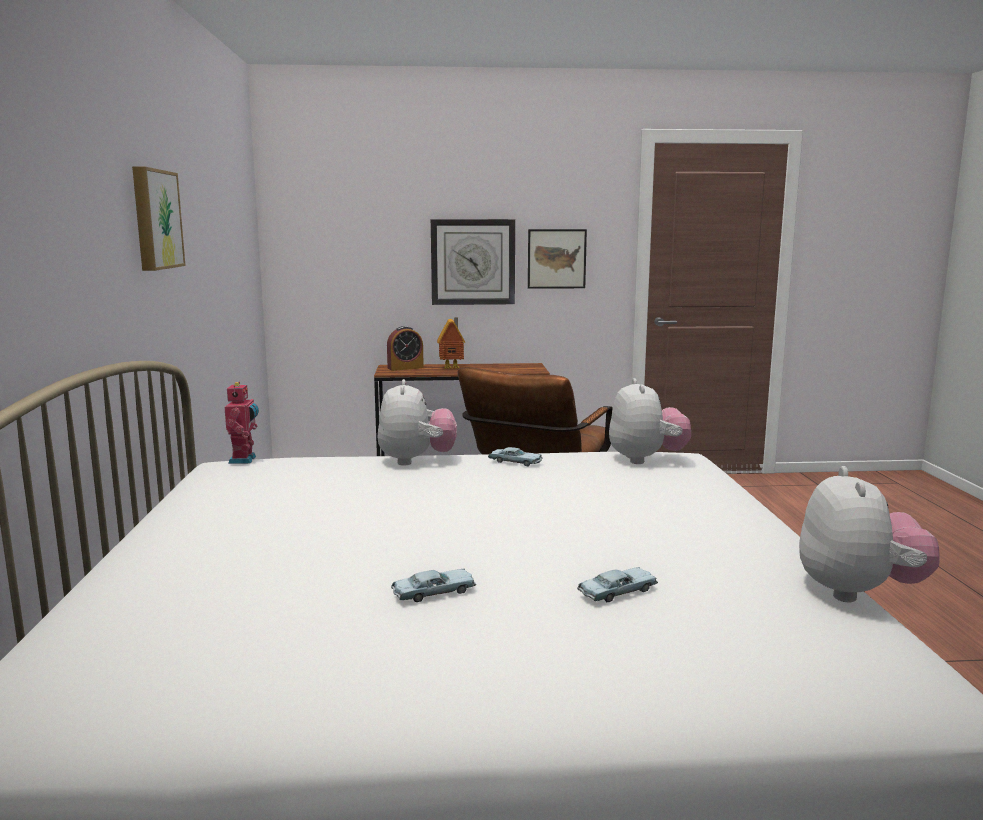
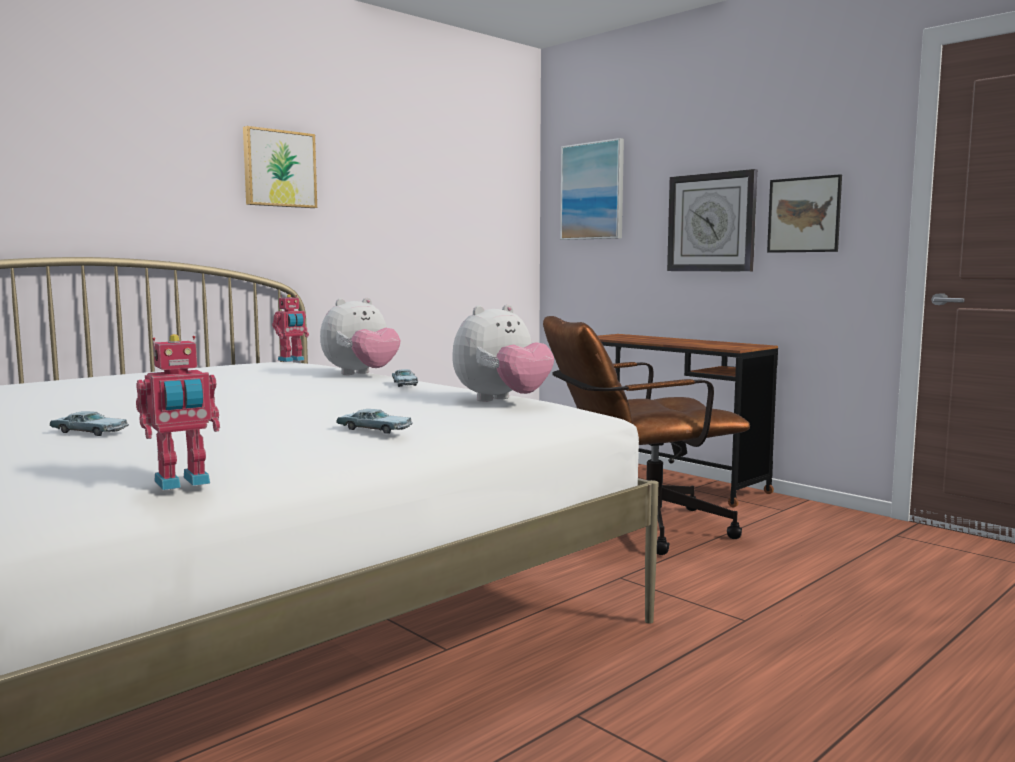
camera: 50 degrees right, 5 degrees down
(334, 226) = (593, 191): none -> picture
(405, 368) = (625, 336): alarm clock -> none
(434, 592) = (50, 409): blue toy car -> blue toy car (374, 429)
(452, 368) = (663, 340): toy house -> none
(858, 592) = (183, 483): plush toy -> toy robot

